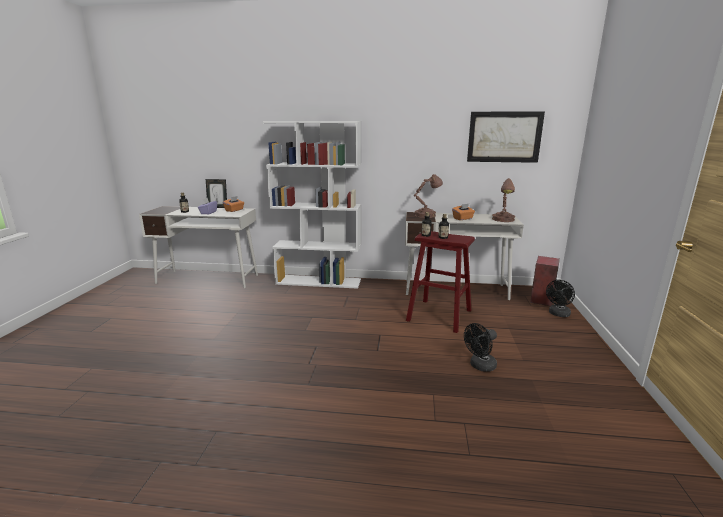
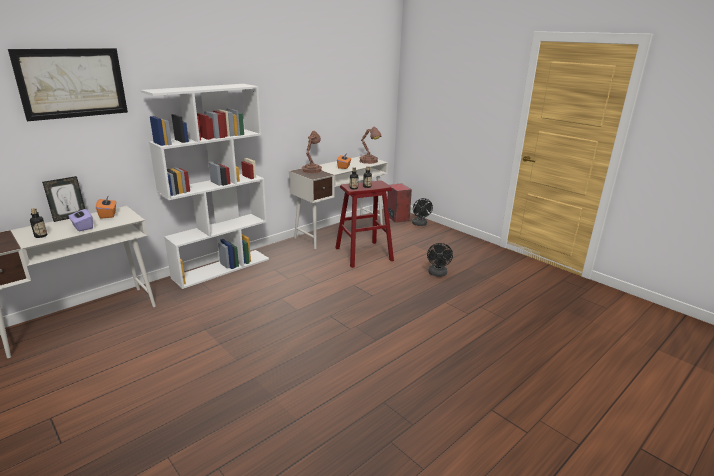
camera: 50 degrees left, 5 degrees up
(504, 137) = (353, 90): picture -> picture (72, 83)

